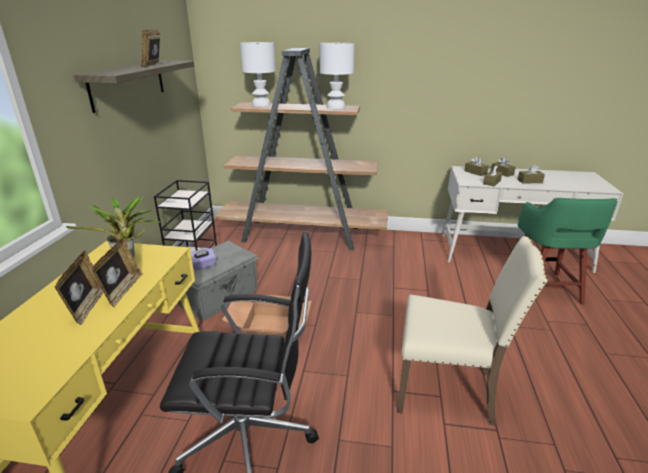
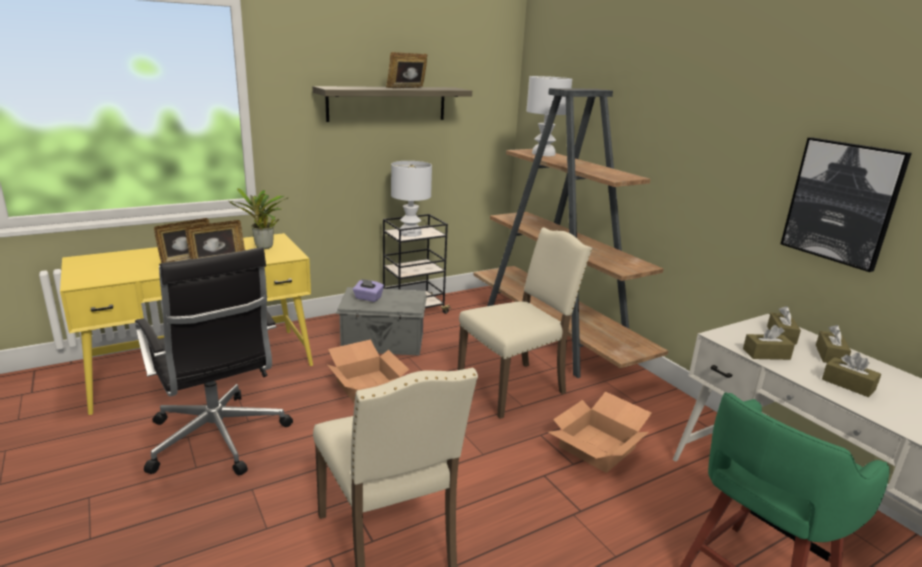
camera: 50 degrees right, 5 degrees down
(336, 107) = (611, 173): white table lamp -> white table lamp (410, 233)
(338, 273) = (514, 387): none -> beige chair
(419, 276) = (596, 446): none -> cardboard box
(481, 95) = (842, 202): none -> picture

